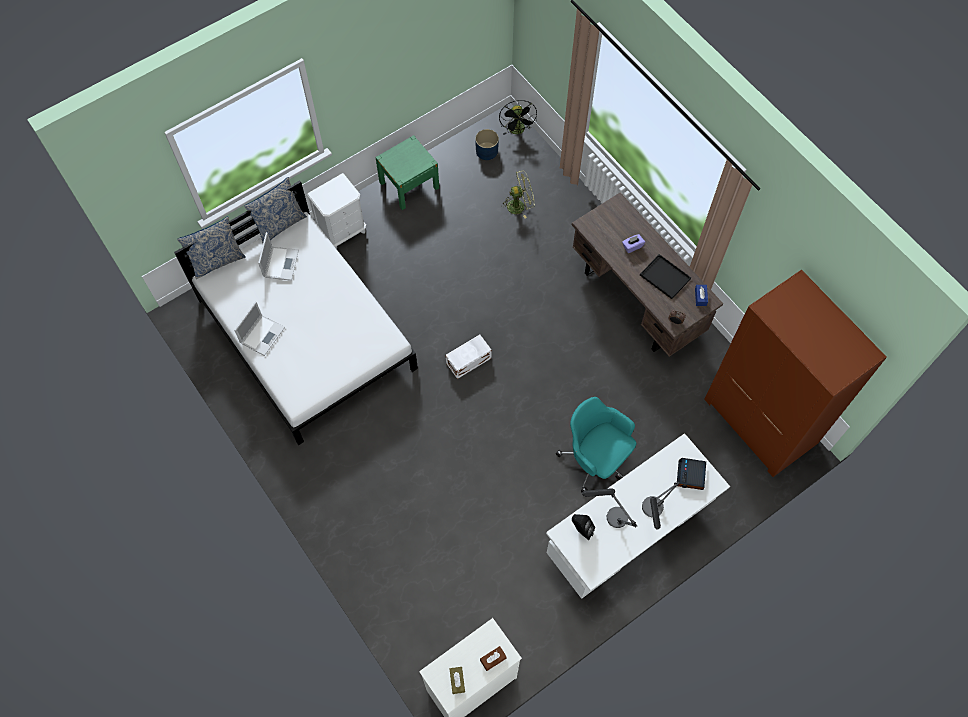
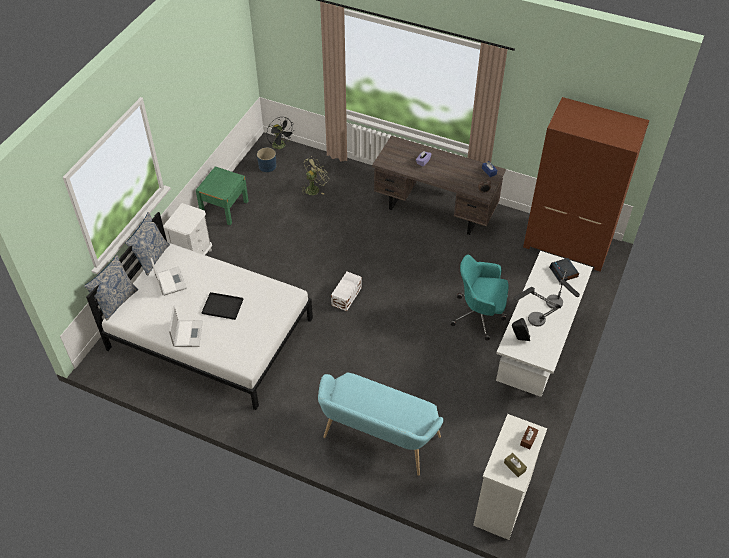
camera: 30 degrees left, 15 degrees down
(394, 545) = (377, 440): none -> turquoise bench
(664, 277) = (457, 170): black tray -> black tray (221, 306)

